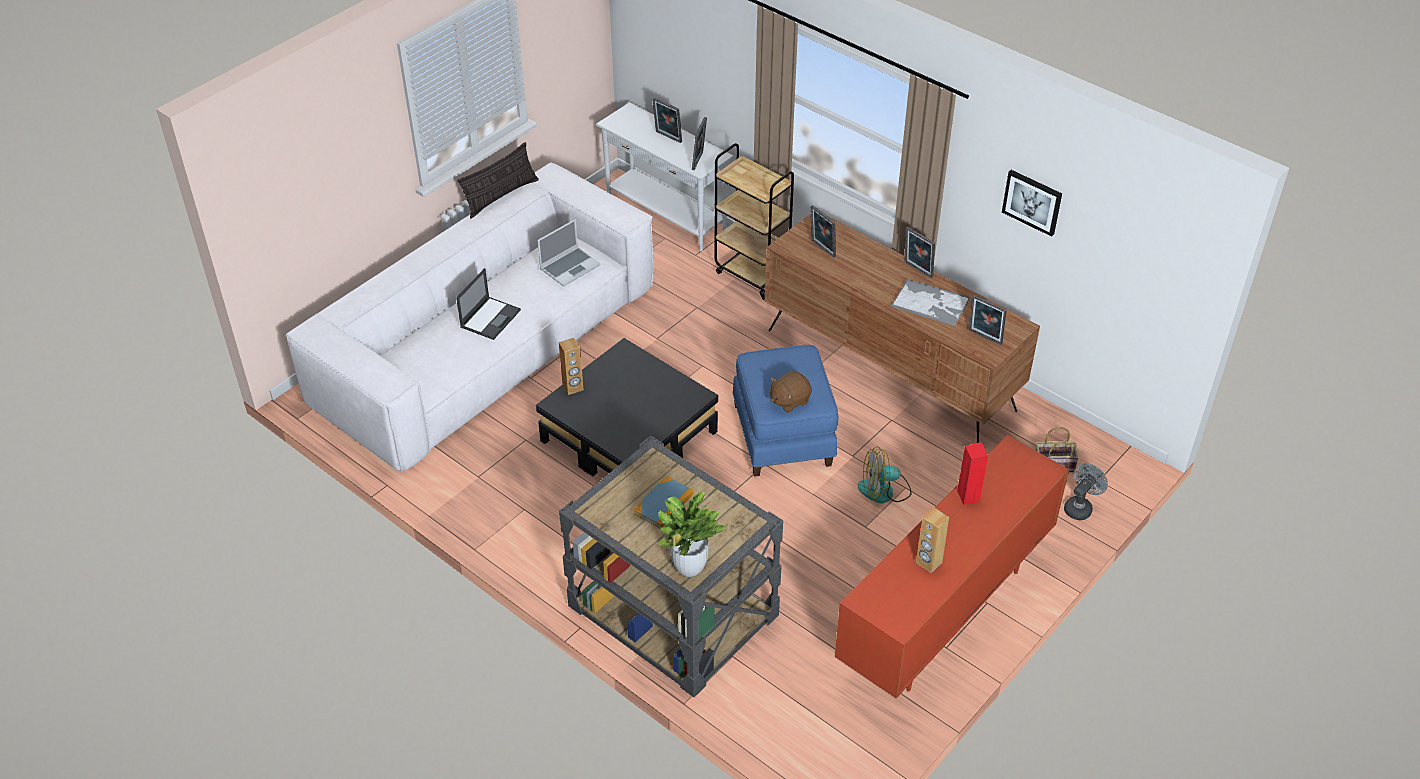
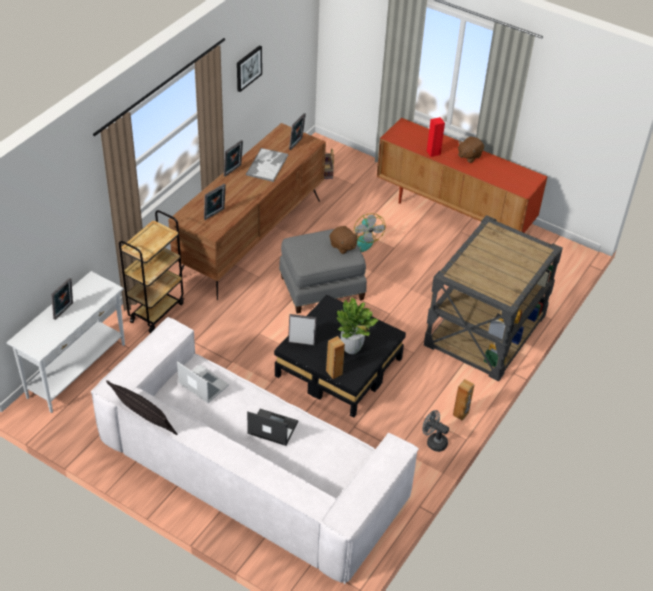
camera: 100 degrees left, 0 degrees up
(663, 504) = (490, 266): book -> none
(689, 567) = (536, 251): potted plant -> potted plant (351, 348)
(699, 161) = (99, 289): picture frame -> picture frame (301, 341)
(784, 434) = (321, 287): blue ottoman -> grey ottoman
(928, 563) = (488, 167): brown speaker -> brown speaker (460, 414)
(961, 542) = (469, 156): none -> brown plush toy
(1080, 507) = (356, 163): grey fan -> grey fan (433, 442)

